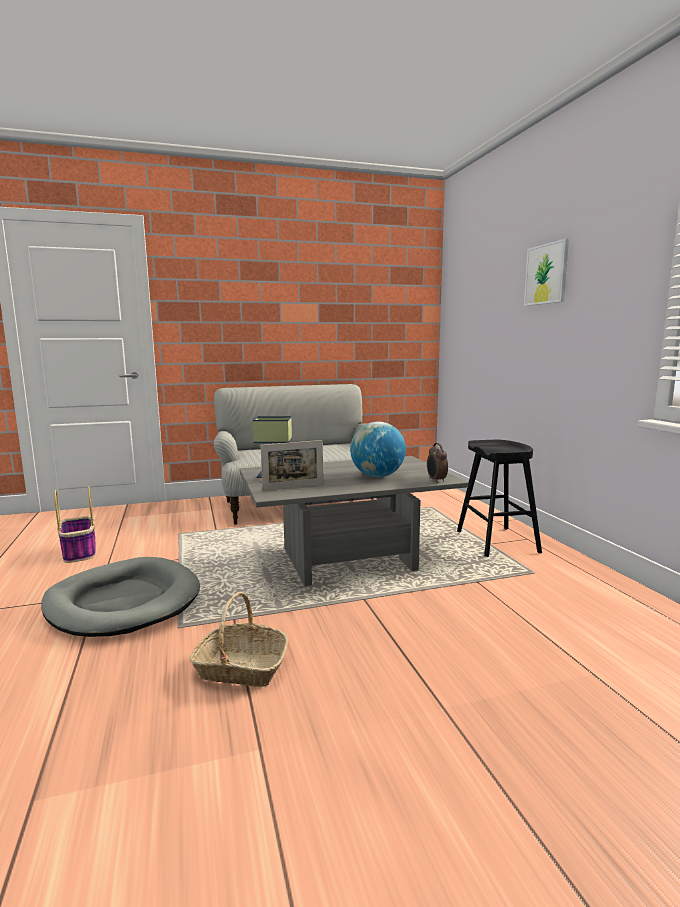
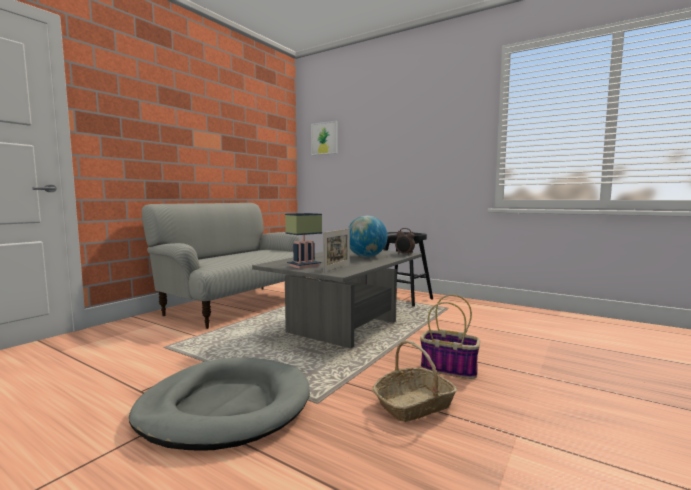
camera: 40 degrees left, 5 degrees down
(79, 553) = (72, 391): basket -> basket (450, 369)
(546, 274) = (404, 127): picture -> picture (324, 138)

